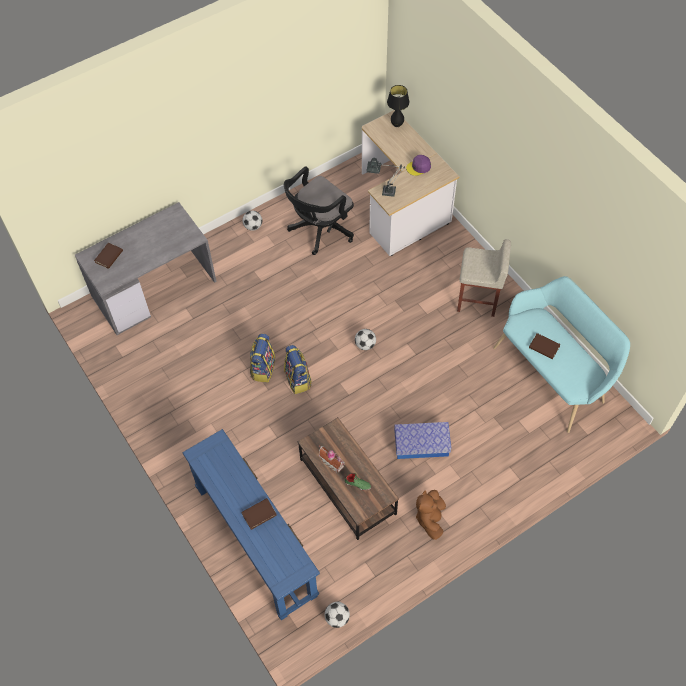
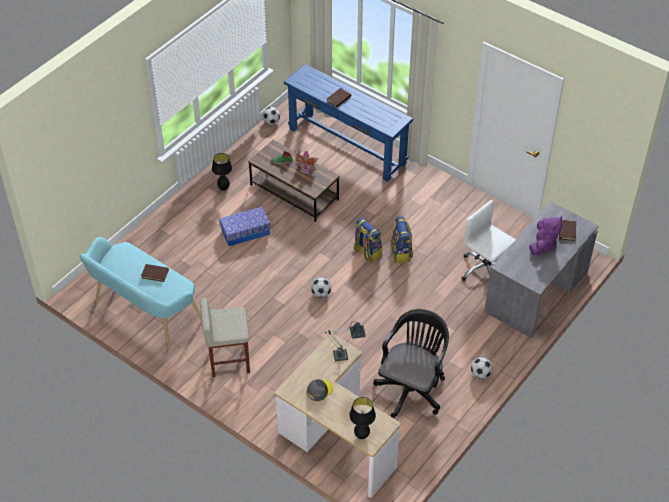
camera: 160 degrees right, 10 degrees down
(142, 248) = (543, 245): none -> purple plush toy
(189, 324) = (485, 270): none -> white office chair
(418, 167) = (319, 390): purple cap -> grey cap
(430, 518) = (224, 188): brown plush toy -> black table lamp

